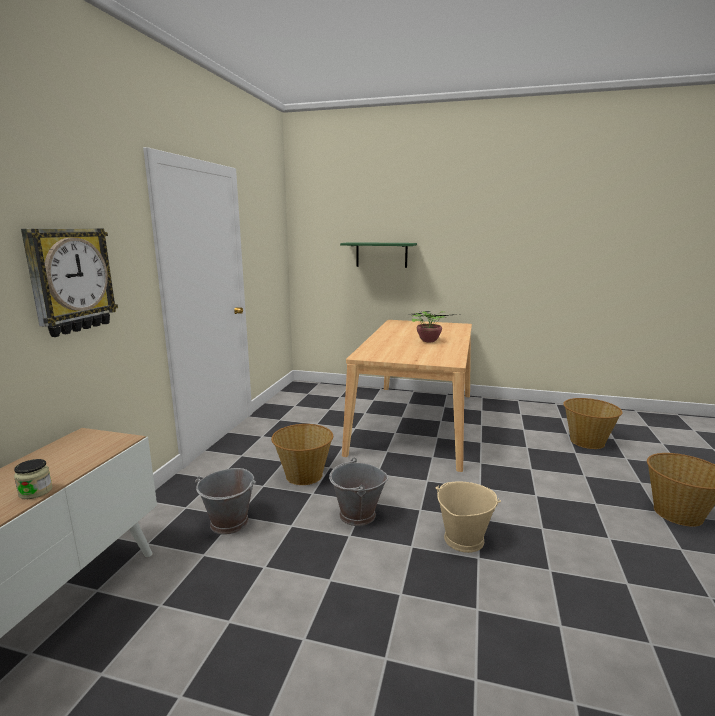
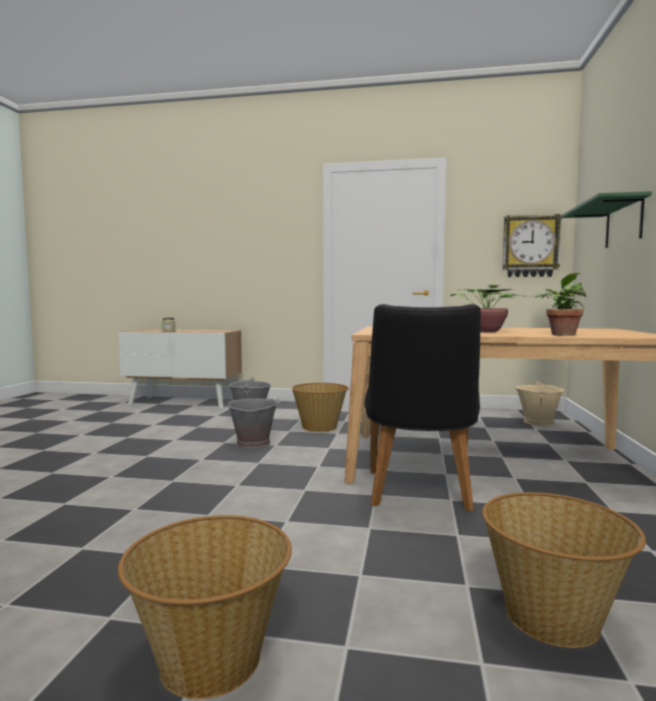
camera: 85 degrees right, 10 degrees down
(71, 280) = (250, 248): wall clock -> wall clock (530, 246)
(451, 333) = (561, 334): none -> potted plant
(463, 539) = (203, 476): beige bucket -> beige bucket (538, 422)
(475, 449) = (419, 494): none -> black chair

